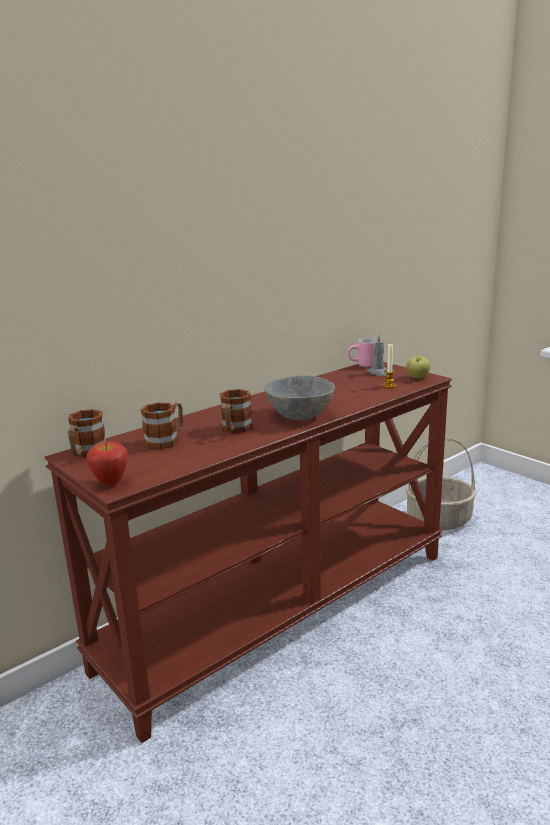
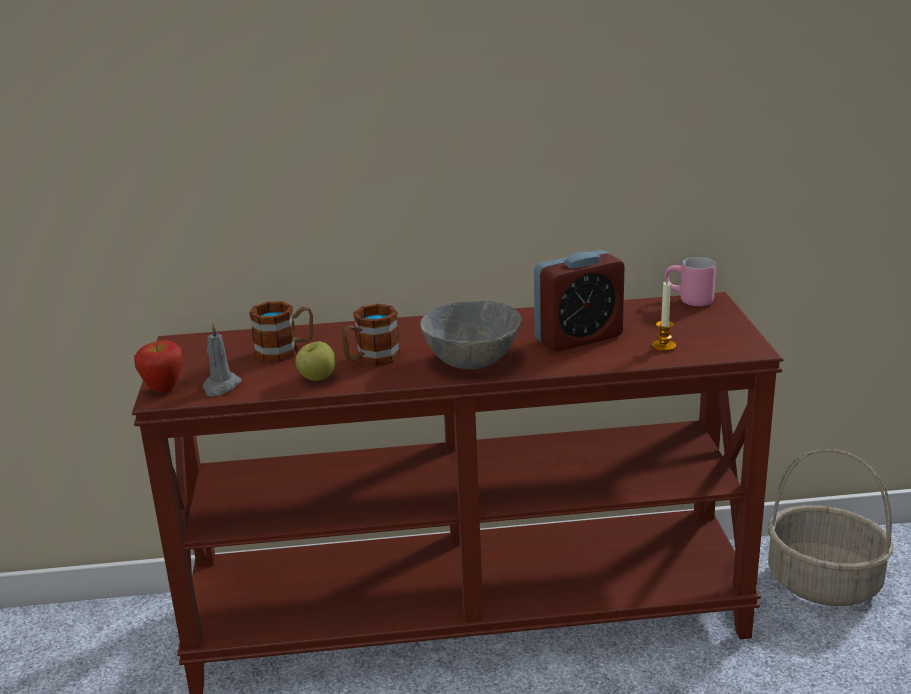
camera: 35 degrees right, 5 degrees up
(86, 453) = (194, 344): mug -> none
(338, 392) = (578, 338): none -> alarm clock
(378, 373) = (687, 319): grey candle -> grey candle (221, 387)
(417, 378) = (728, 344): apple -> apple (317, 378)

